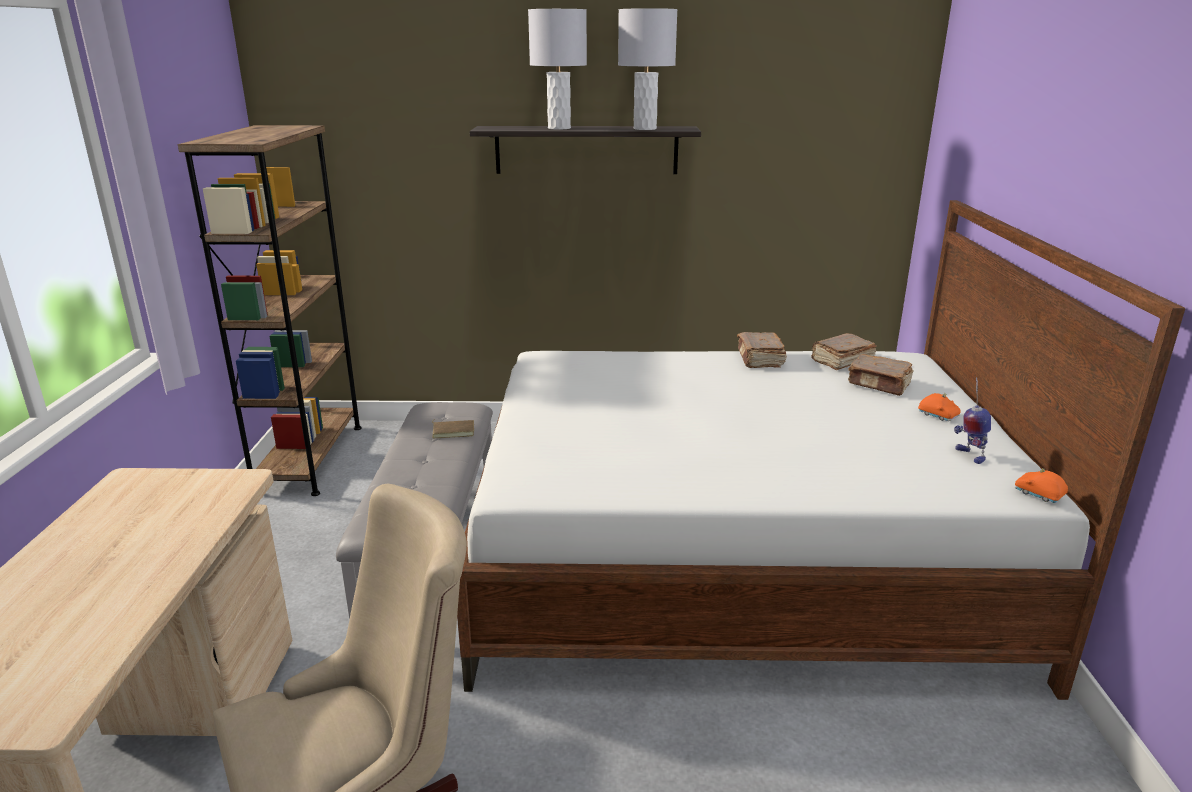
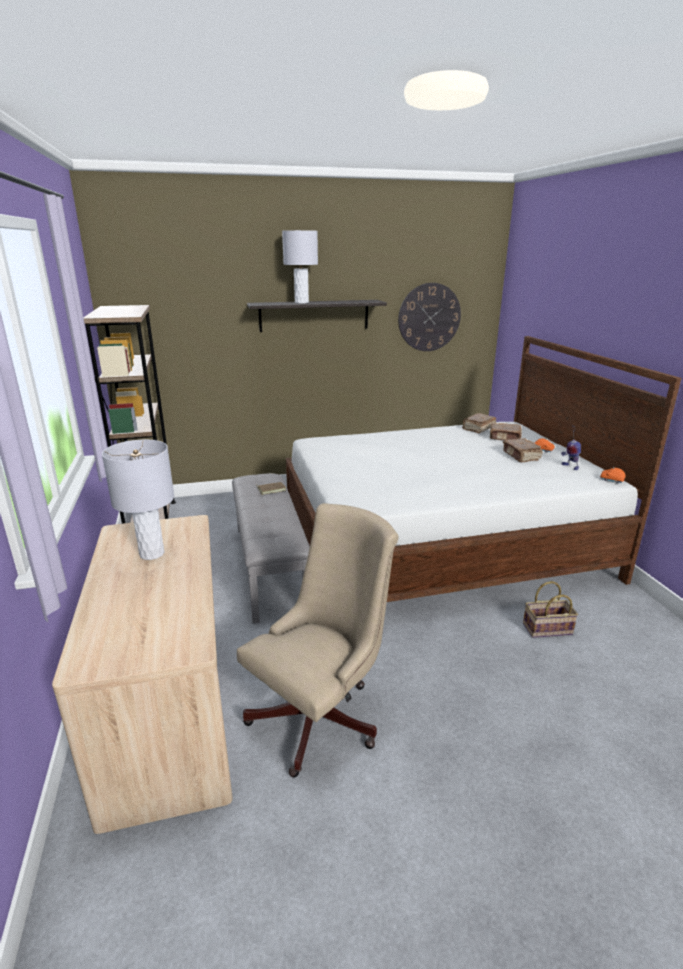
camera: 15 degrees left, 0 degrees up
(645, 129) = (352, 301): grey table lamp -> grey table lamp (152, 554)
(759, 359) = (435, 431): brown book -> brown book (521, 456)
(789, 159) = (429, 317): none -> wall clock
(849, 765) = (546, 630): none -> basket

